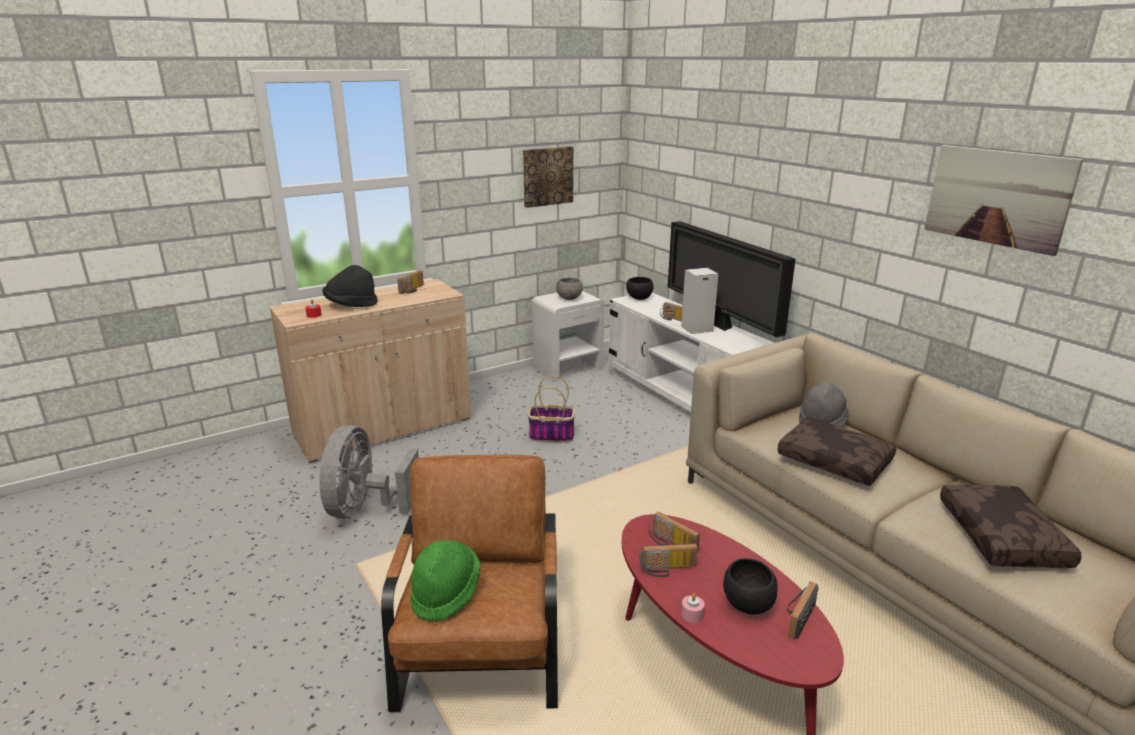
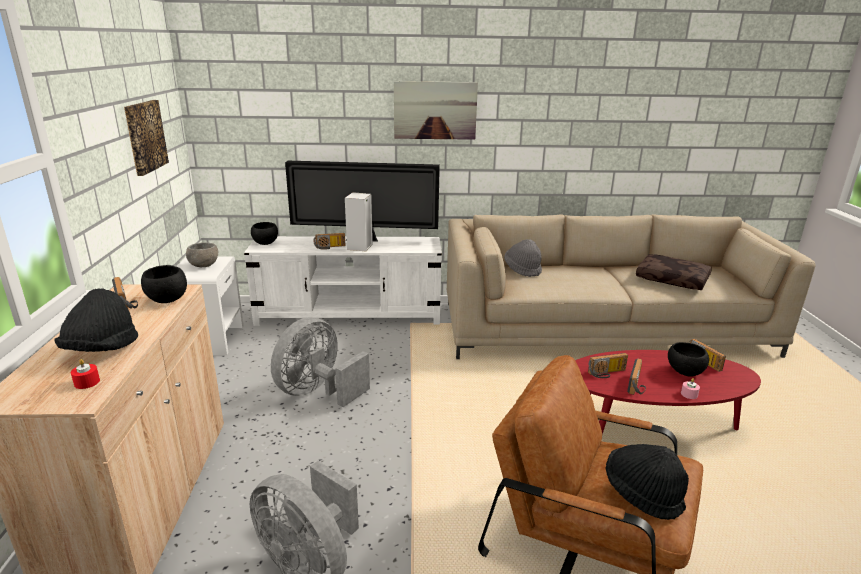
camera: 60 degrees left, 0 degrees up
(429, 296) = (167, 300): none -> black bowl
(445, 593) = (642, 494): green hat -> black hat
(550, 436) = (318, 392): basket -> grey fan
(835, 461) = (571, 284): brown pillow -> none
(997, 197) = (572, 95): picture -> picture (435, 110)

